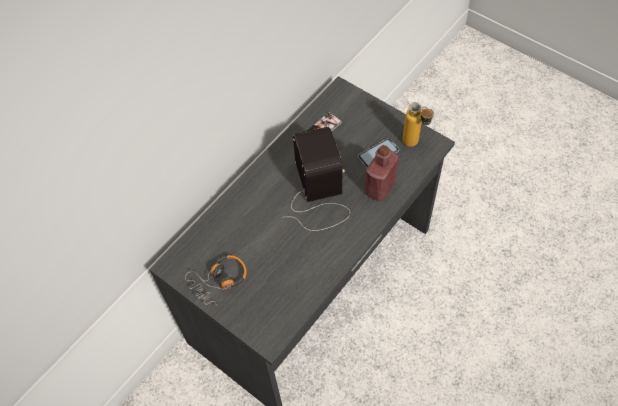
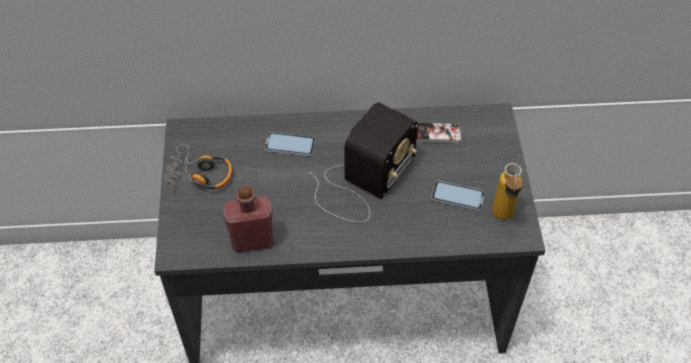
camera: 45 degrees right, 5 degrees down
(249, 212) = (290, 145): none -> phone
(380, 188) = (420, 225): red bottle -> red bottle (252, 240)

